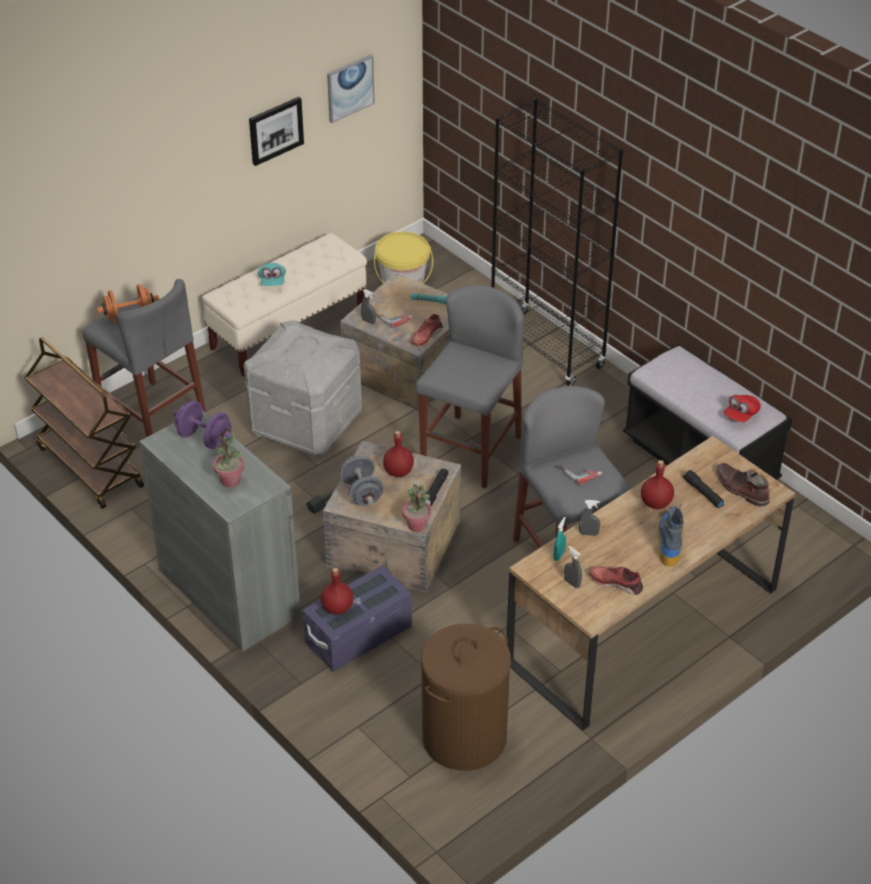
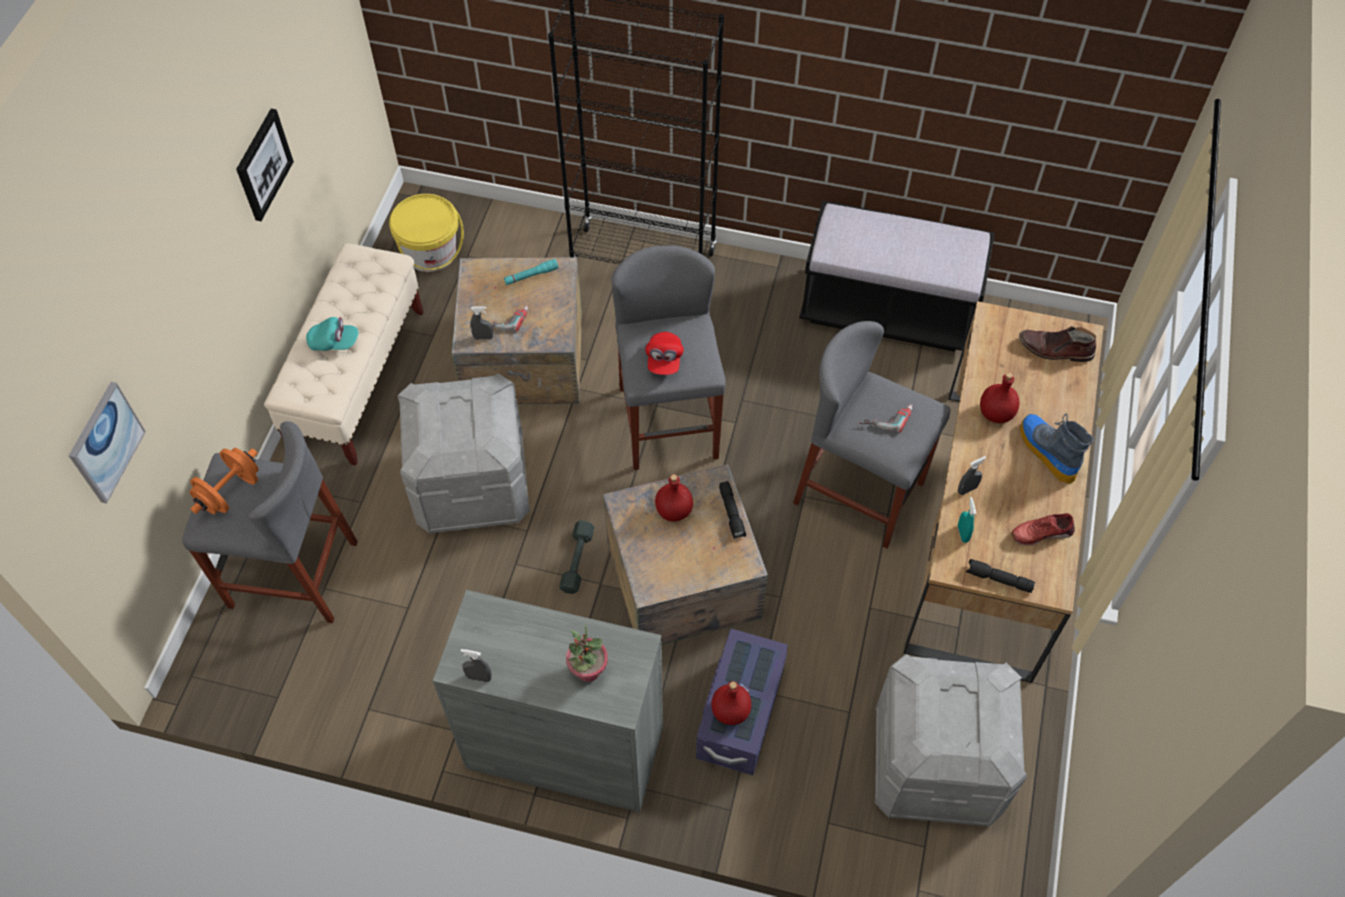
camera: 35 degrees left, 15 degrees up
(89, 467) = (273, 684): brown cart -> none
(204, 438) = (508, 629): purple dumbbell -> none
(272, 281) = (334, 342): turquoise cap -> turquoise cap turned 45 degrees counterclockwise
(350, 88) = (309, 64): picture -> picture (105, 442)
(362, 493) = (659, 561): grey dumbbell -> none
(417, 525) = (749, 567): potted plant -> none
(426, 336) = (560, 323): red shoe -> none
(464, 738) = (936, 765): brown laundry basket -> grey storage box
(572, 583) = (1003, 560): grey spray bottle -> grey spray bottle (479, 677)
(702, 493) = (1026, 375): black flashlight -> black flashlight (998, 580)
(741, 415) = (953, 255): red cap -> red cap (664, 360)

